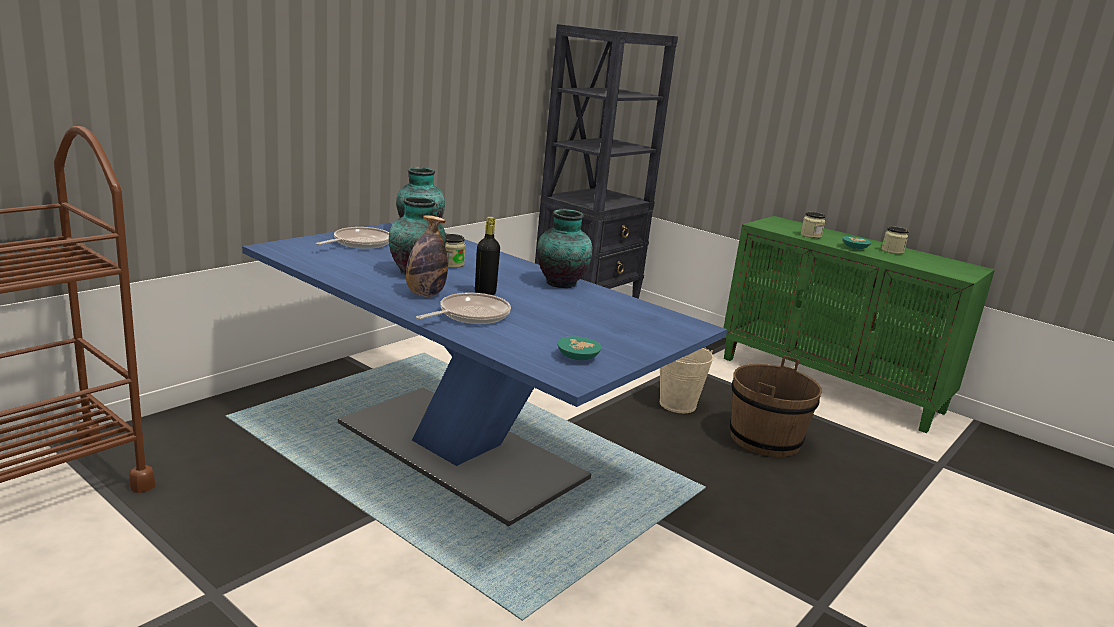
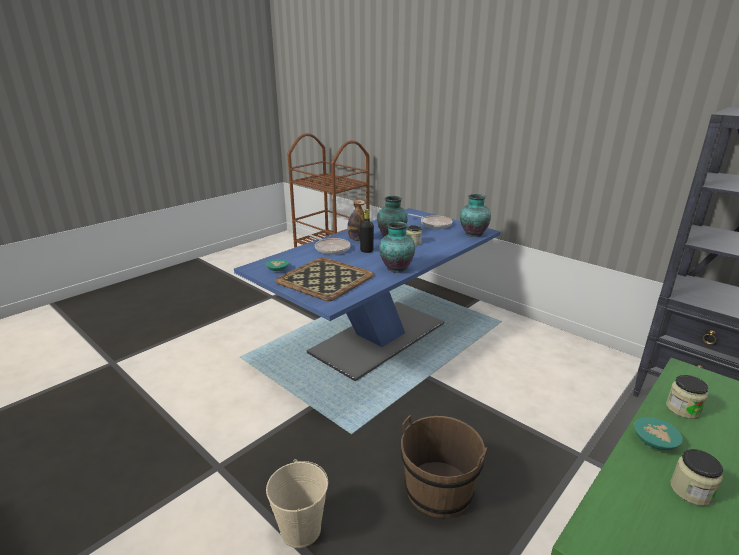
camera: 95 degrees right, 5 degrees up
(610, 326) = (324, 279): none -> tray
(678, 404) = (485, 438): beige bucket -> beige bucket (300, 529)

